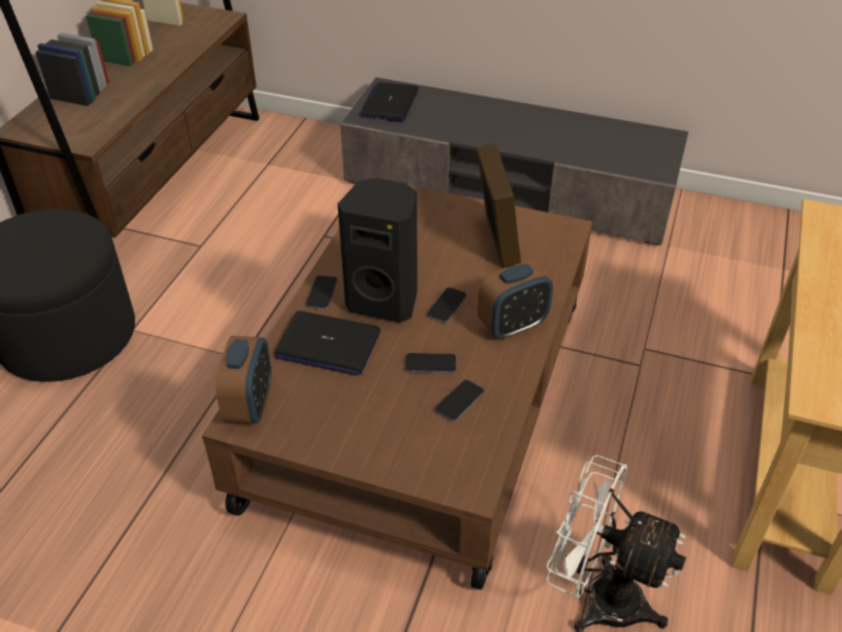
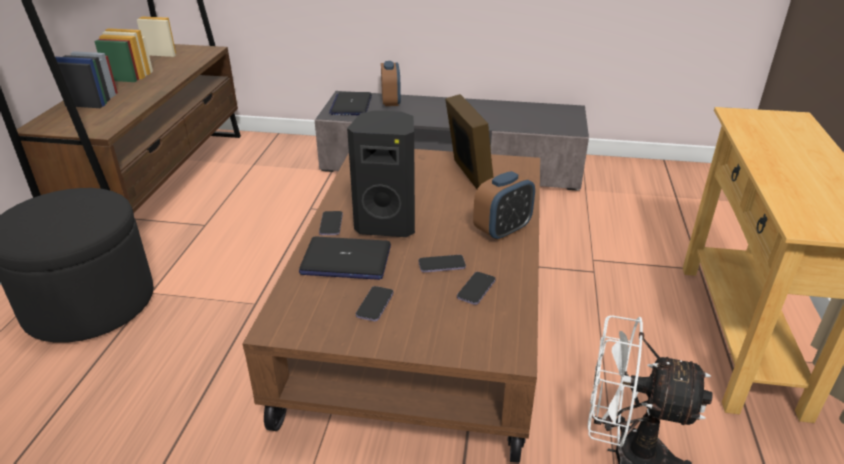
camera: 10 degrees left, 10 degrees down
(250, 404) = (284, 313): alarm clock -> alarm clock (391, 102)
(446, 306) = (442, 223): phone -> phone (375, 305)

